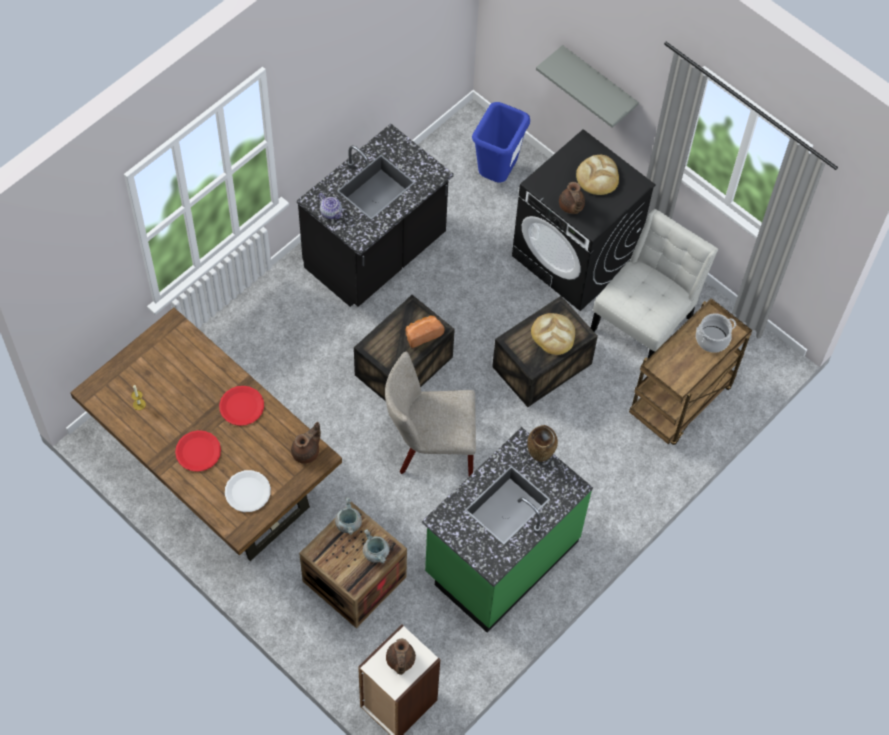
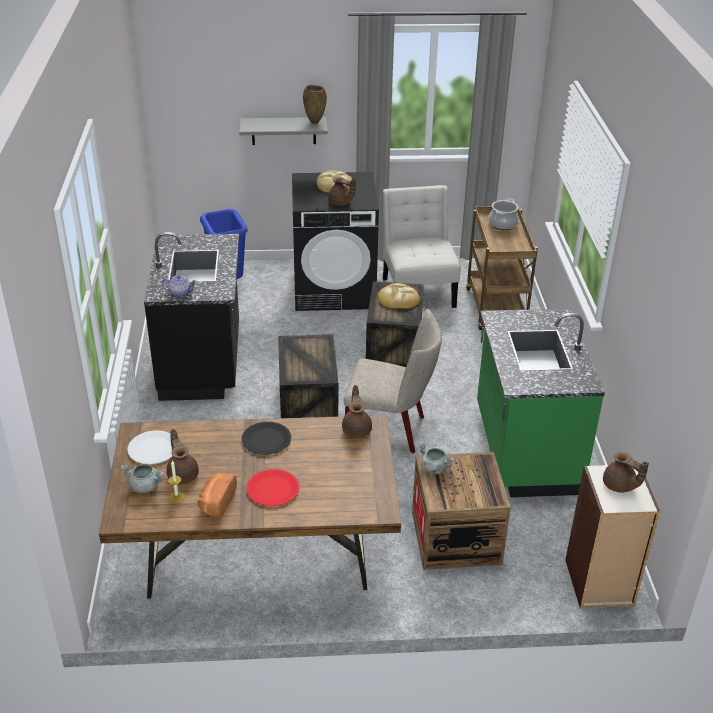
camera: 45 degrees left, 25 degrees down
(161, 389) = (183, 474): none -> brown teapot
(241, 406) = (266, 439): red plate -> black plate
(248, 492) = (350, 483): white plate -> white plate (153, 448)
(376, 553) = (479, 469): grey cooking pot -> grey cooking pot (145, 486)
(422, 334) = (317, 349): bread -> bread (216, 502)
(430, 447) = (390, 430): beige chair -> beige chair turned 120 degrees counterclockwise
(540, 457) = (516, 316): brown vase -> brown vase (315, 122)

